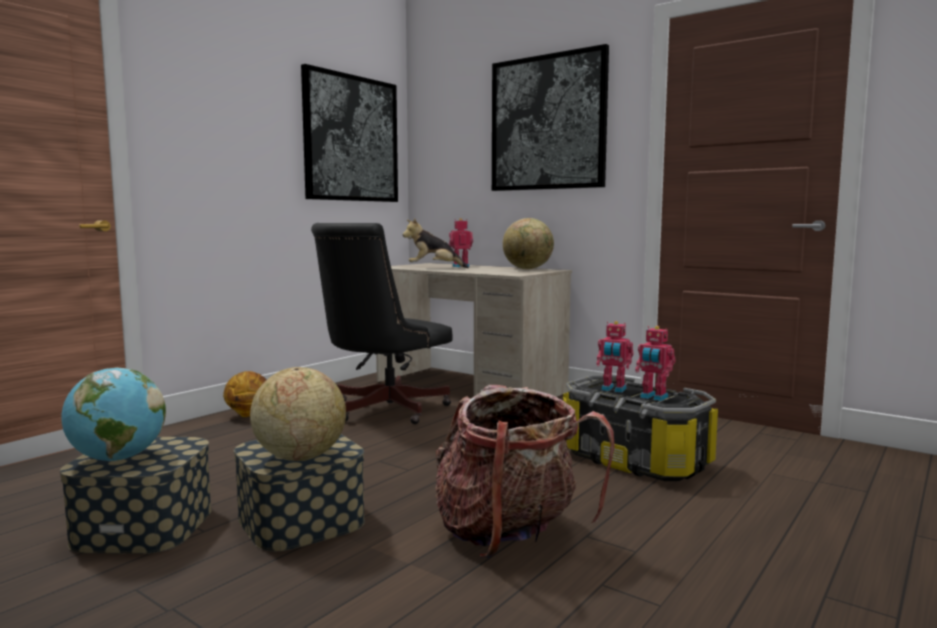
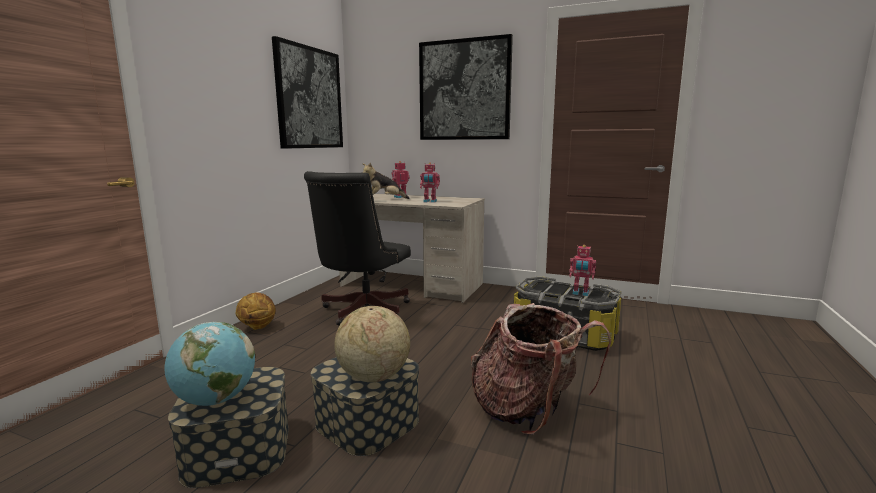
camera: 15 degrees left, 5 degrees up
(528, 269) = (453, 198): globe -> none
(613, 389) = (549, 289): toy robot -> toy robot (429, 201)

